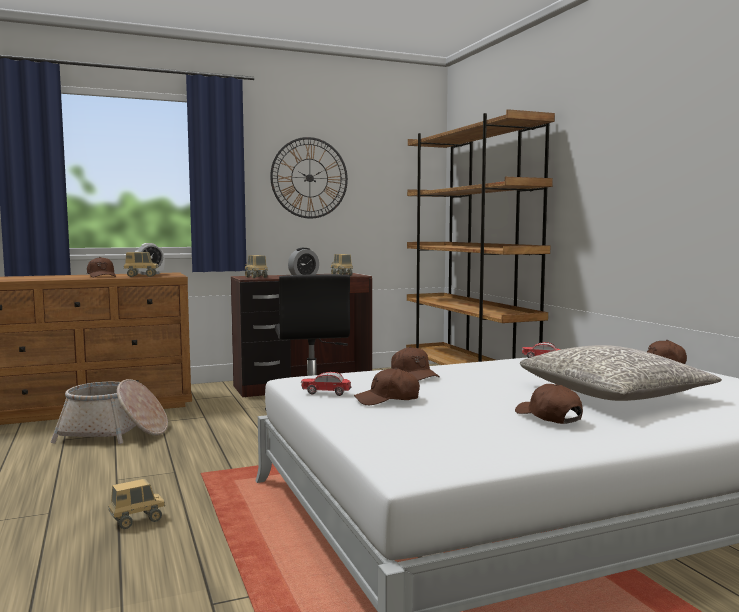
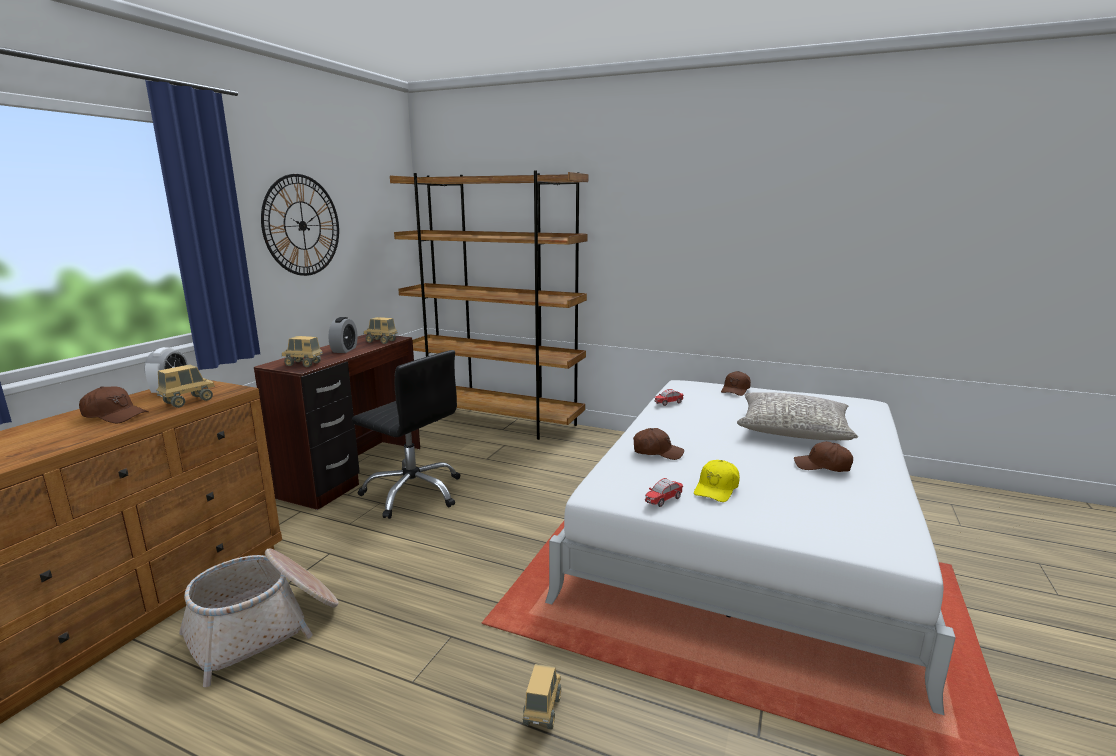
camera: 45 degrees left, 10 degrees up
(387, 399) = (716, 489): brown cap -> yellow cap

